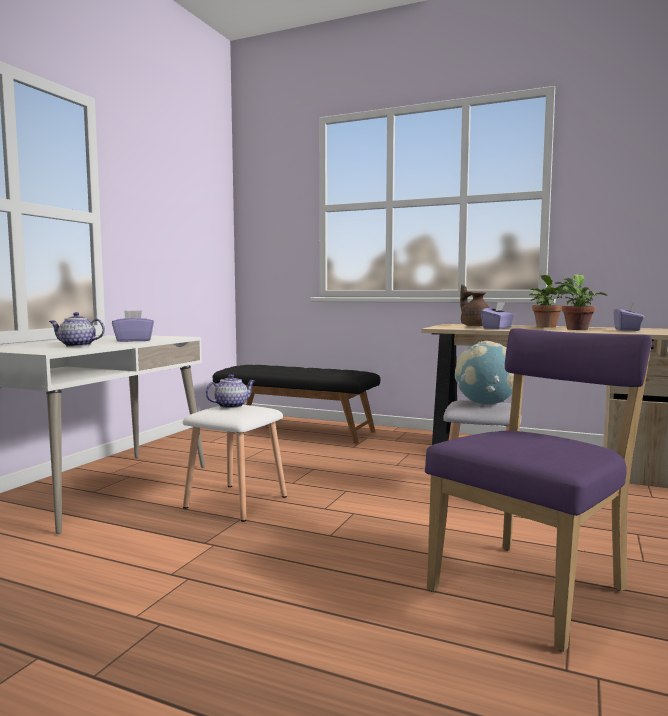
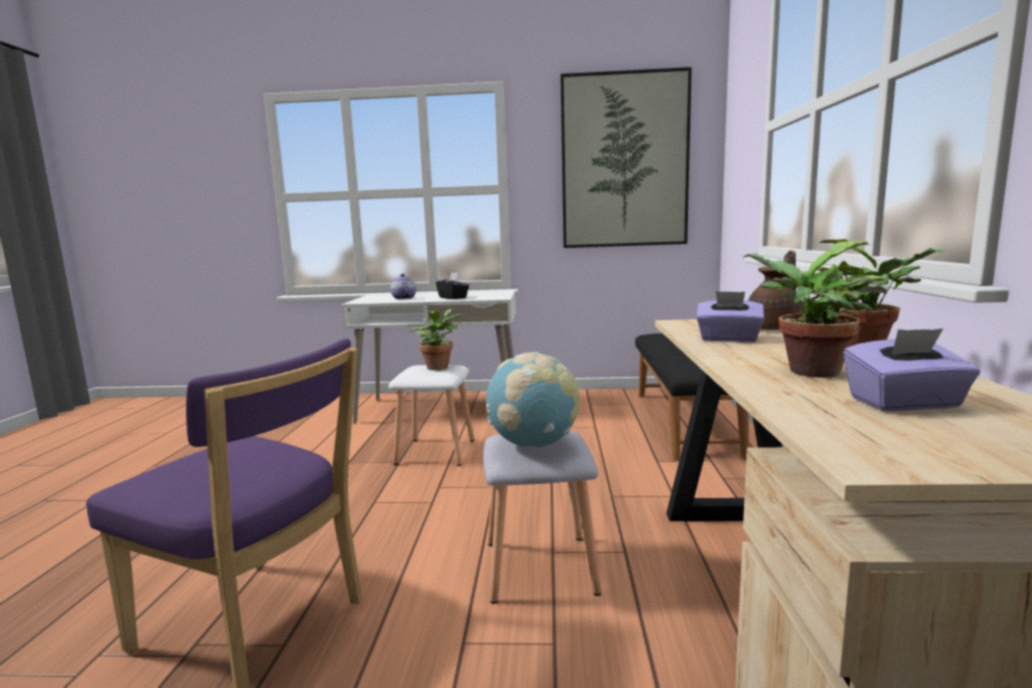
camera: 70 degrees right, 5 degrees up
(133, 340) = (453, 297): purple tissue box -> black tissue box
(184, 211) = (624, 161): none -> picture
(231, 406) = (438, 367): teapot -> potted plant

